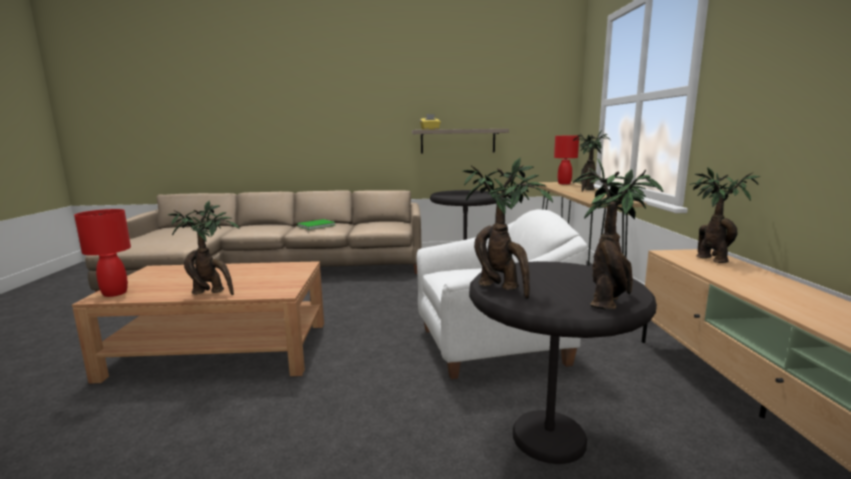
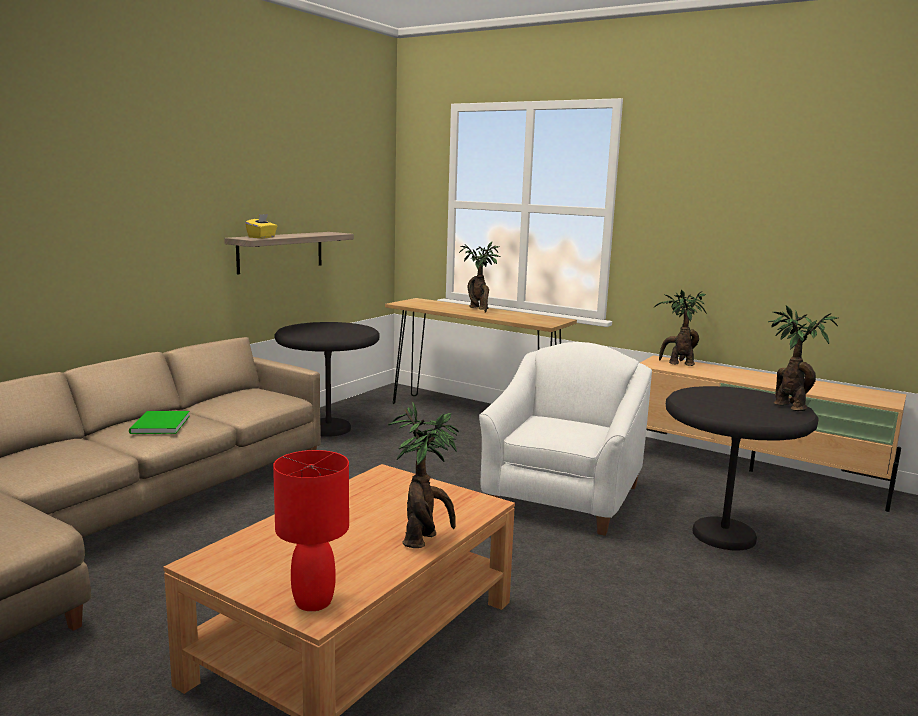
camera: 55 degrees left, 0 degrees up
(502, 288) = (734, 416): potted plant -> none
(564, 183) = (423, 302): red table lamp -> none

